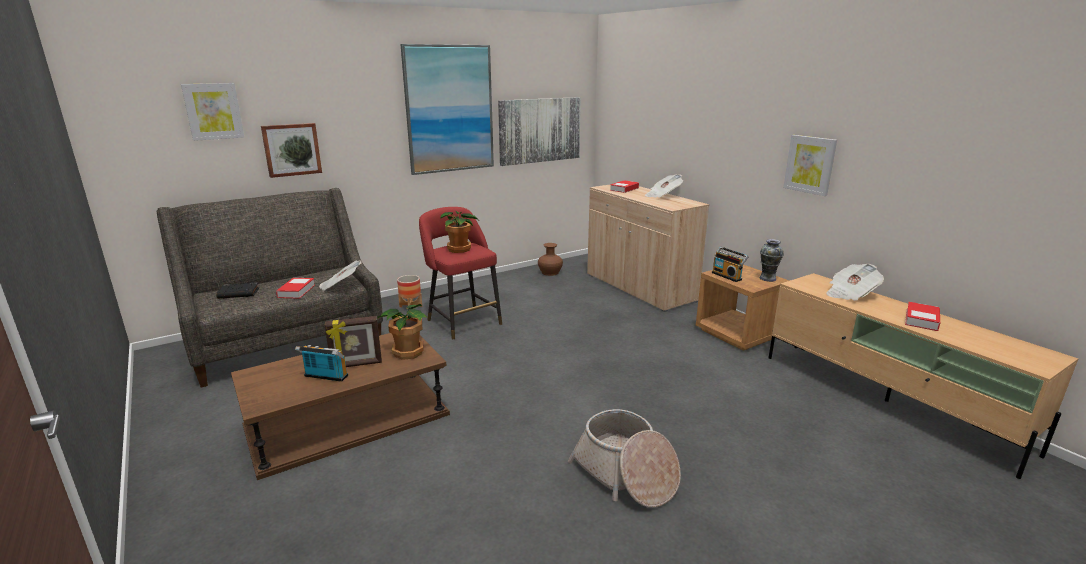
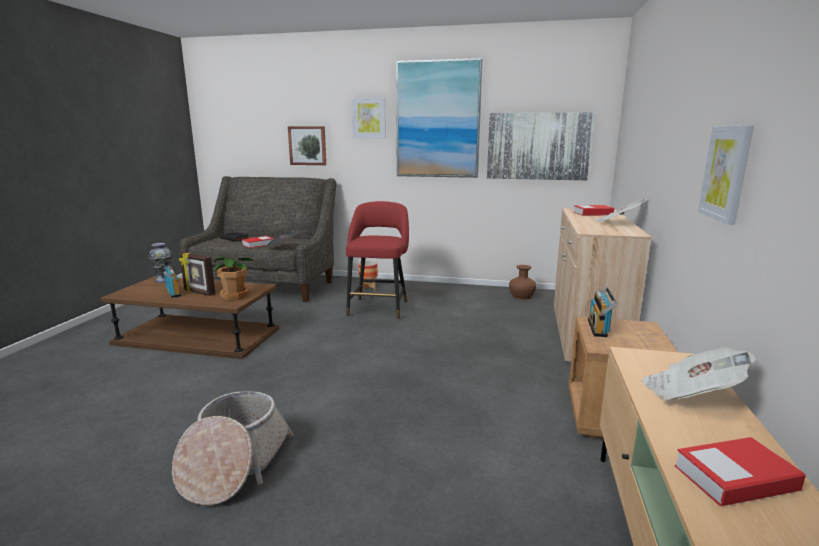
camera: 45 degrees right, 5 degrees down
(213, 111) = (262, 114): picture -> picture (369, 118)
(460, 249) = (374, 238): potted plant -> none
(767, 278) = (651, 347): vase -> vase (163, 280)

